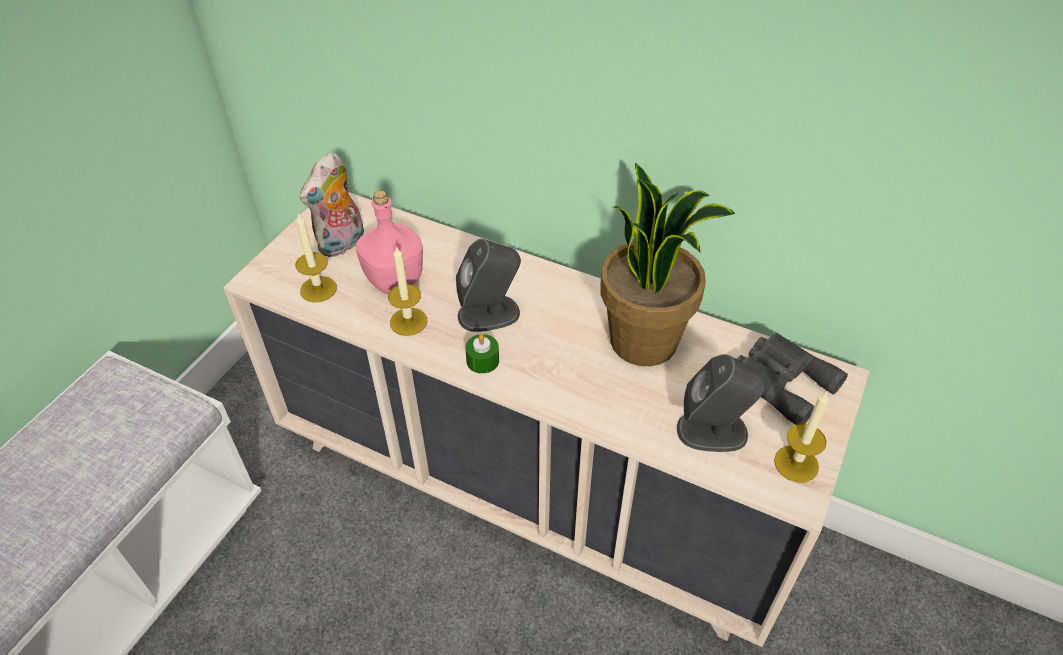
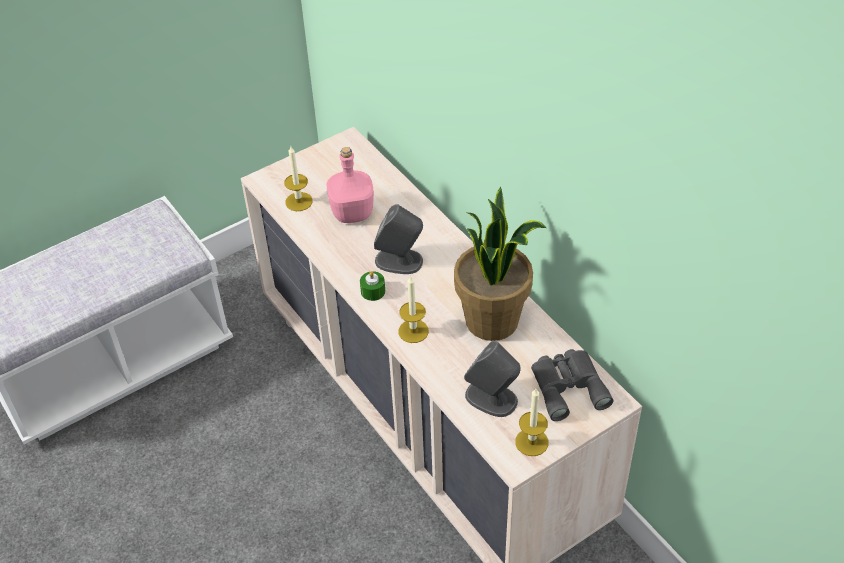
camera: 30 degrees right, 0 degrees up
(342, 244) = (334, 174): plush toy -> none
(408, 321) = (342, 246): candle -> candle (413, 331)

